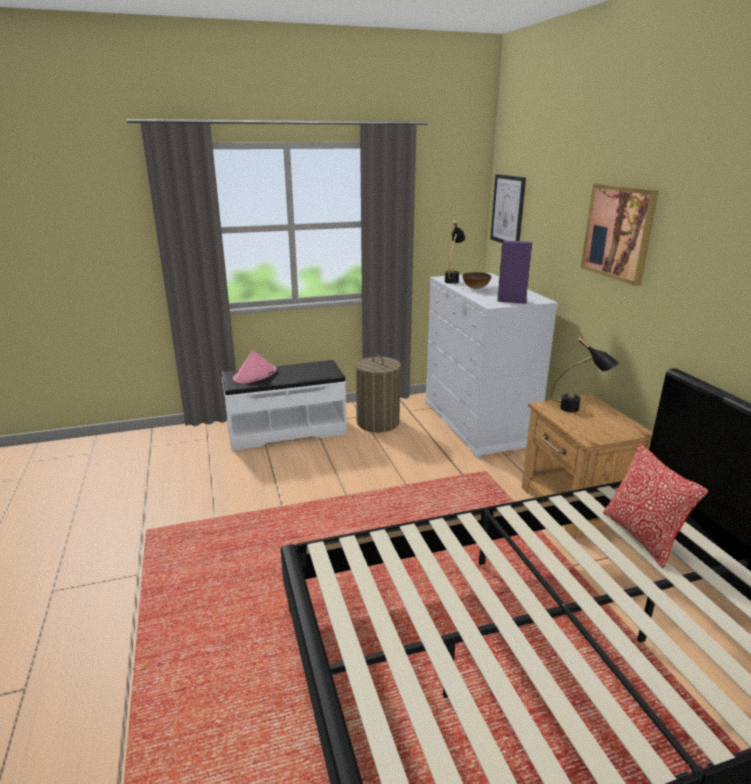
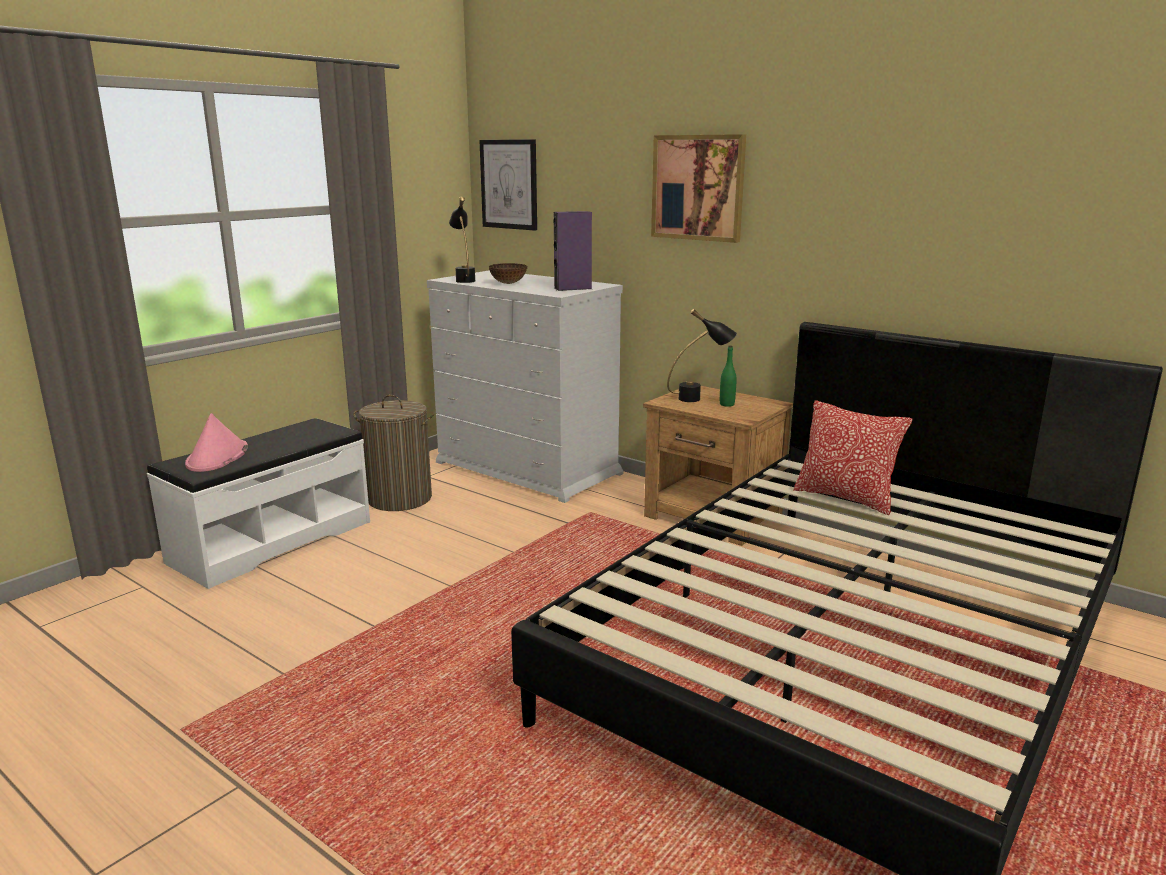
camera: 35 degrees left, 5 degrees down
(594, 421) = (727, 404): none -> green bottle

